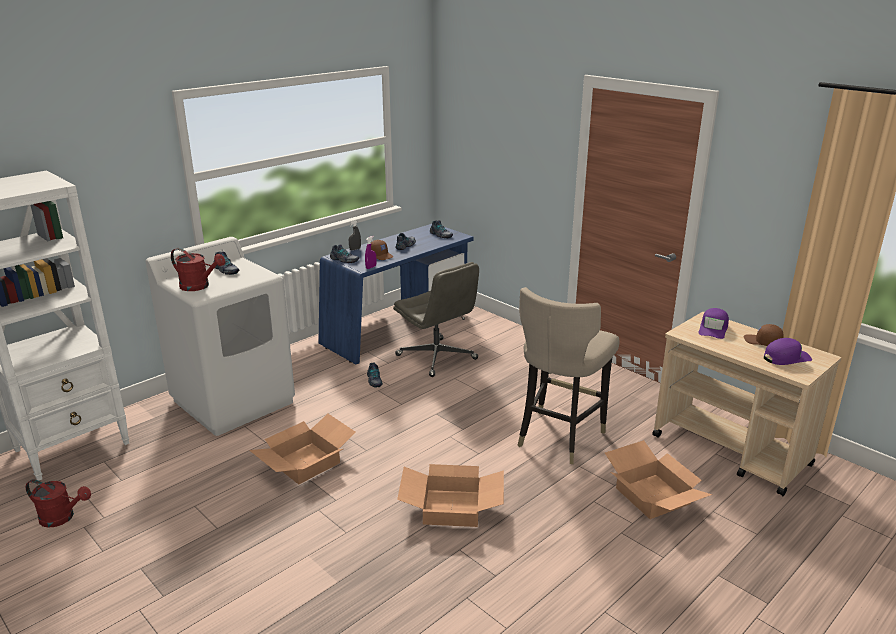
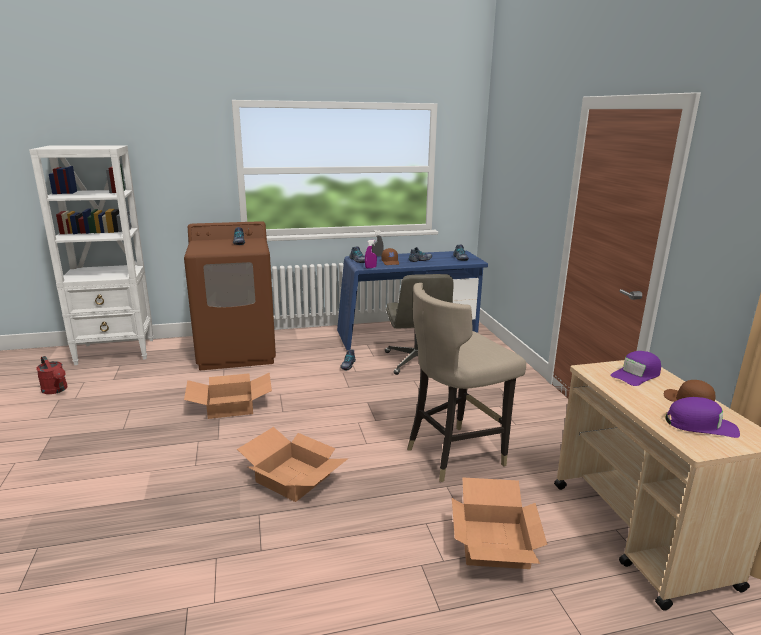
camera: 30 degrees right, 5 degrees down
(199, 286) = (205, 247): red watering can -> none
(234, 401) = (237, 352): white washing machine -> brown washing machine

